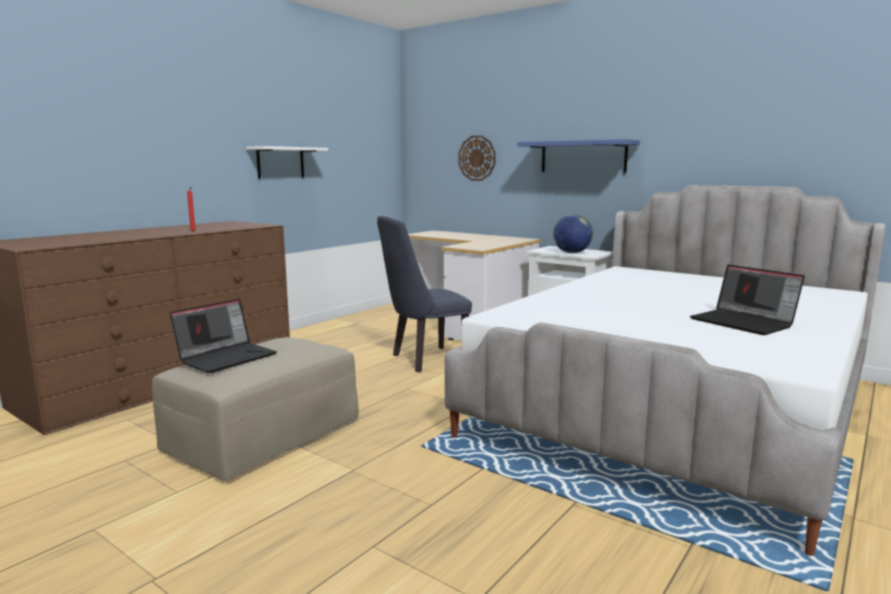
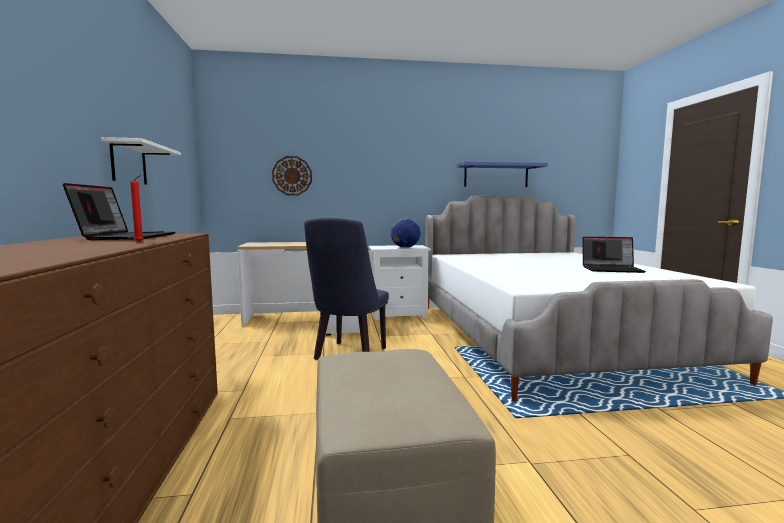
camera: 45 degrees left, 5 degrees down
(227, 357) = (371, 391): laptop -> laptop (127, 237)
(583, 156) = (391, 176): blue shelf -> blue shelf (496, 175)

